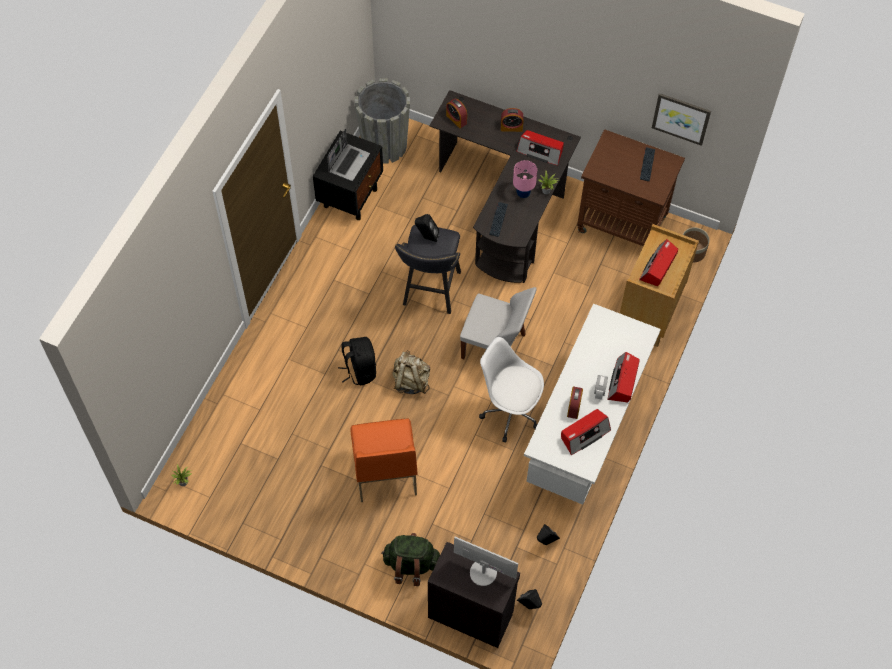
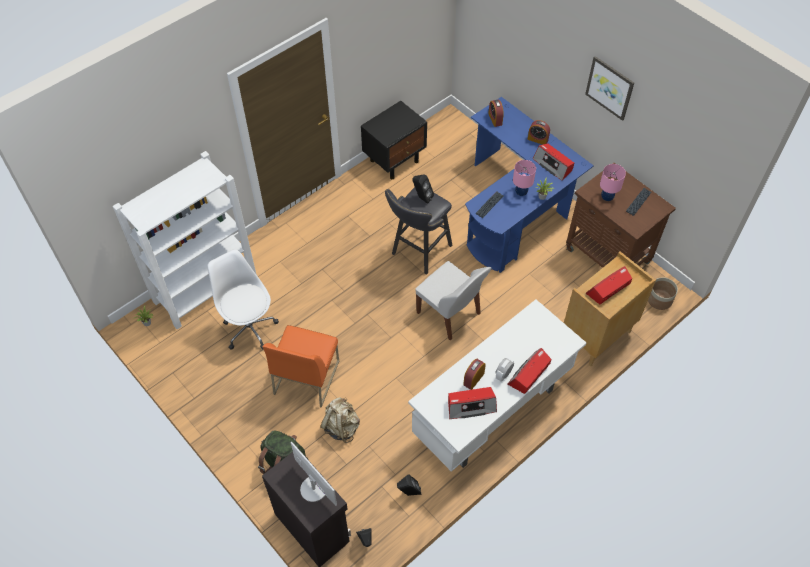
camera: 25 degrees right, 5 degrees down
(224, 420) = (205, 288): none -> white bookcase
(349, 162) = (394, 125): laptop -> none
(359, 370) = (330, 291): black backpack -> none
(384, 145) = (441, 133): grey planter -> none
(411, 381) = (366, 315): beige backpack -> beige backpack (341, 427)
(507, 206) = (516, 209): black desk -> blue desk
(509, 413) = (433, 372): white office chair -> white office chair (249, 328)
(616, 170) = (607, 197): none -> pink table lamp
(681, 118) = (680, 165): picture -> picture (610, 87)

